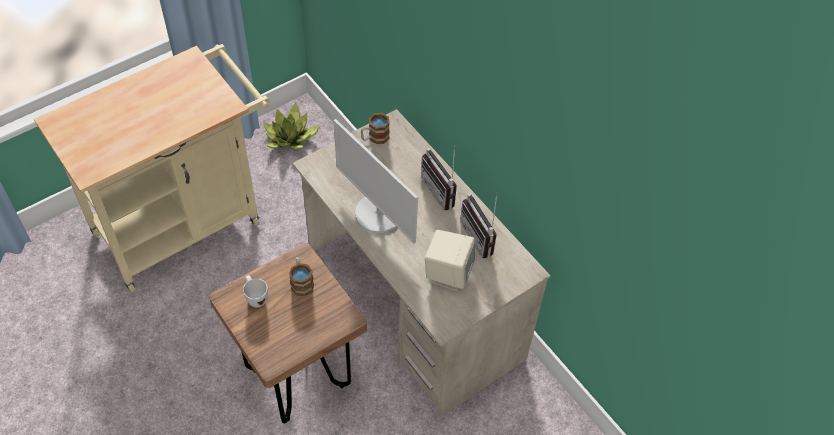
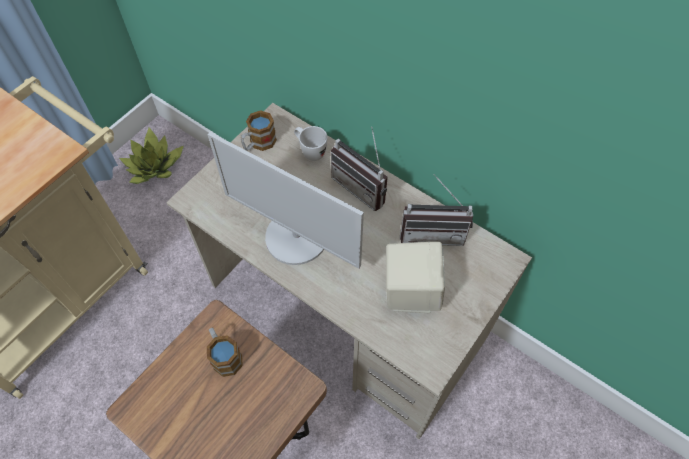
camera: 15 degrees left, 5 degrees up
(255, 297) = (170, 397): white mug -> white mug (310, 151)
(482, 237) = (432, 232): radio -> radio turned 45 degrees counterclockwise

